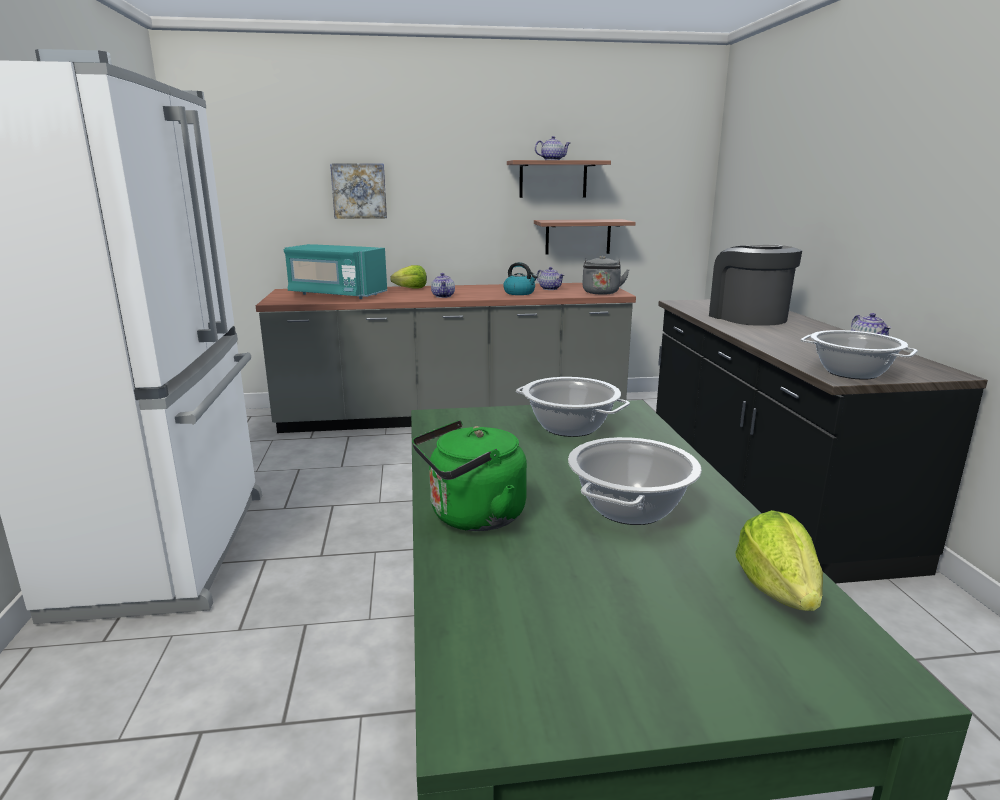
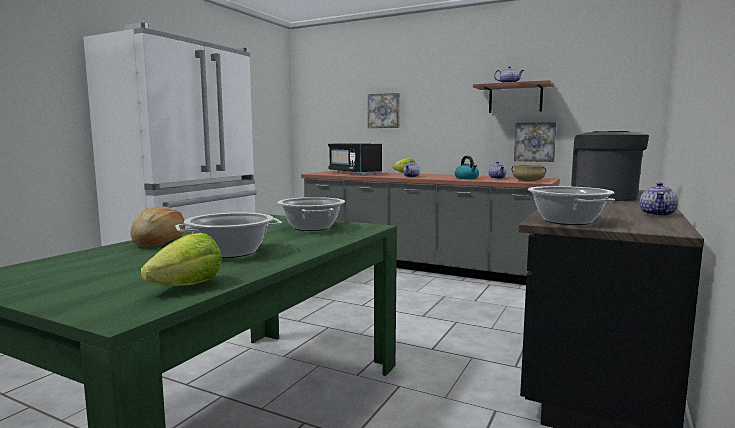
camera: 35 degrees right, 10 degrees down
(336, 295) = (353, 173): turquoise microwave -> black microwave
(472, 517) = (159, 242): green kettle -> bread
(578, 236) = (535, 142): shelf -> picture
(601, 293) = (528, 181): grey kettle -> beige cooking pot

